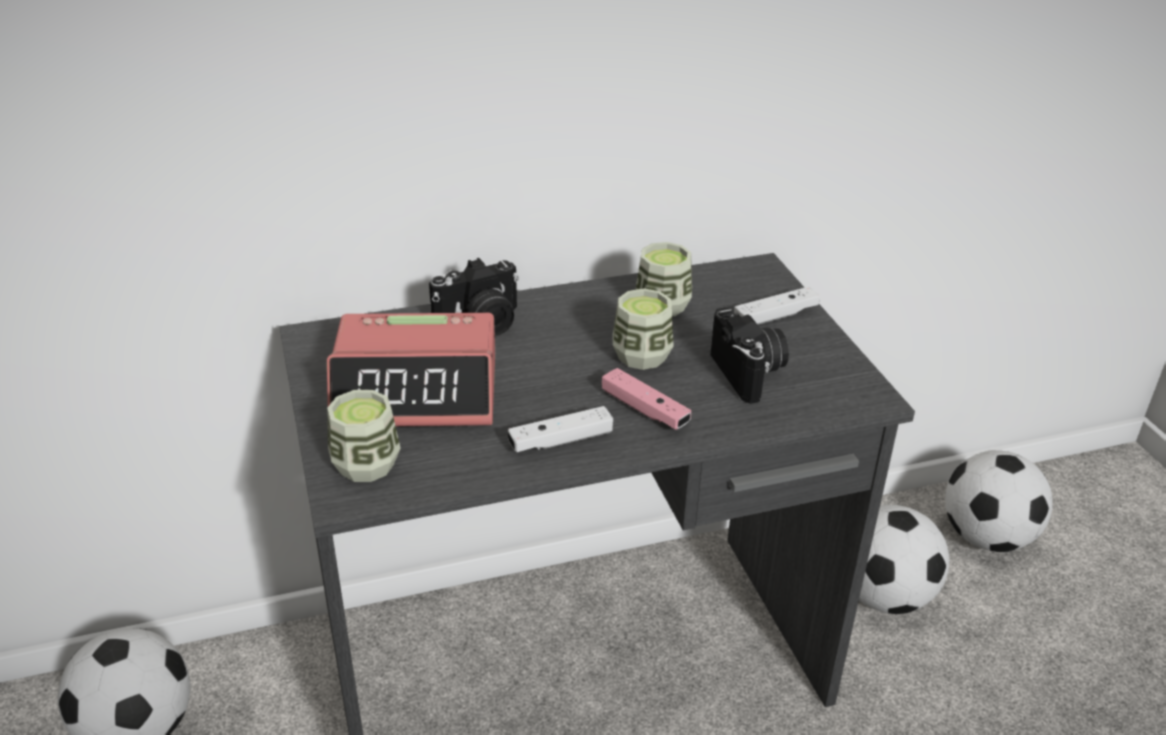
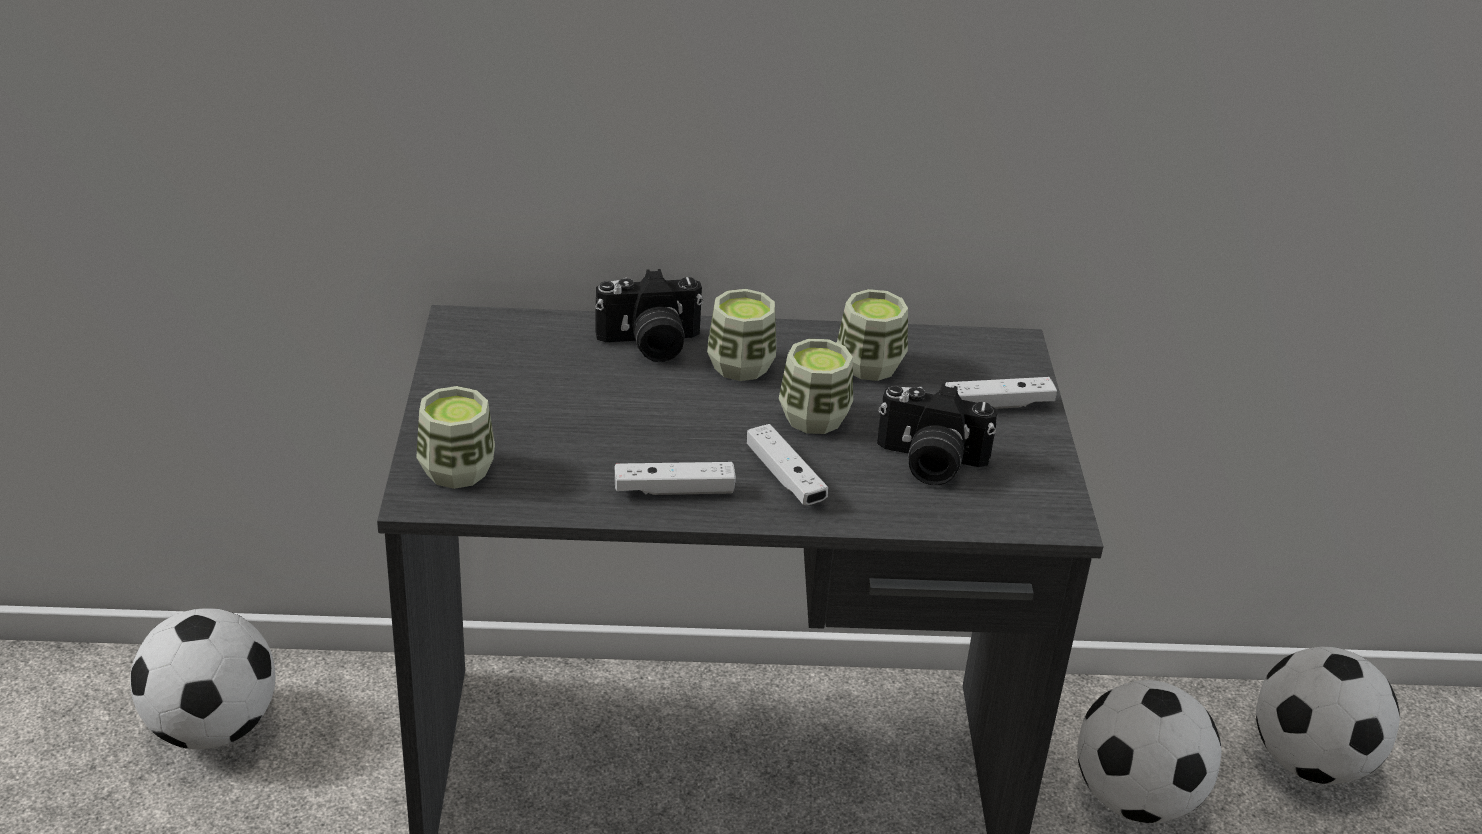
camera: 15 degrees right, 0 degrees up
(417, 390) = (546, 403): alarm clock -> none
(562, 325) = (740, 365): none -> cup
(644, 409) = (785, 477): pink game controller -> white game controller
(750, 373) = (929, 463): camera -> camera turned 105 degrees clockwise

